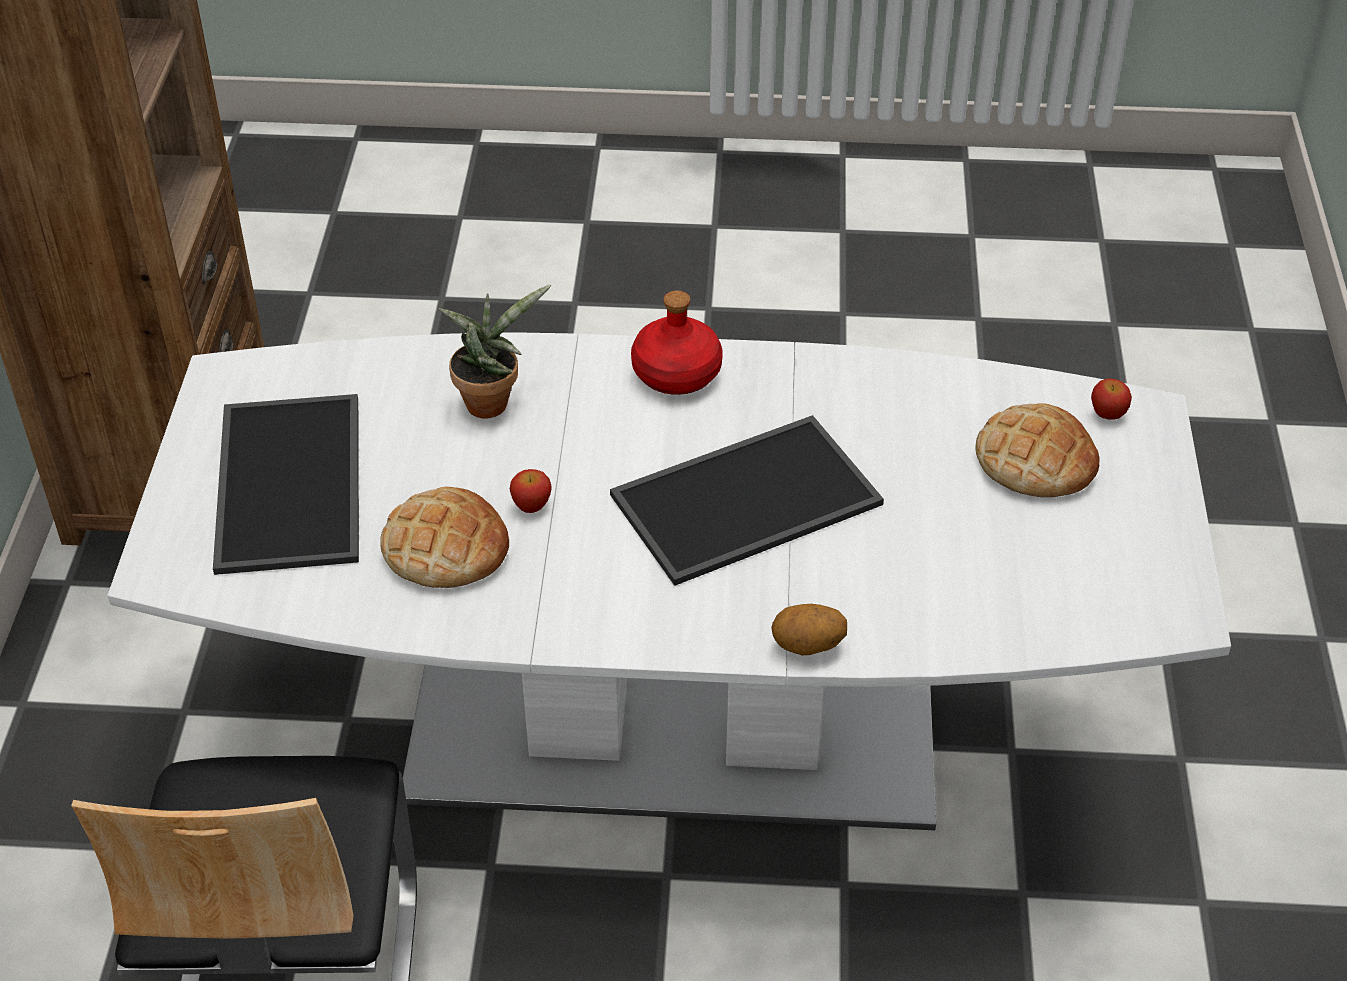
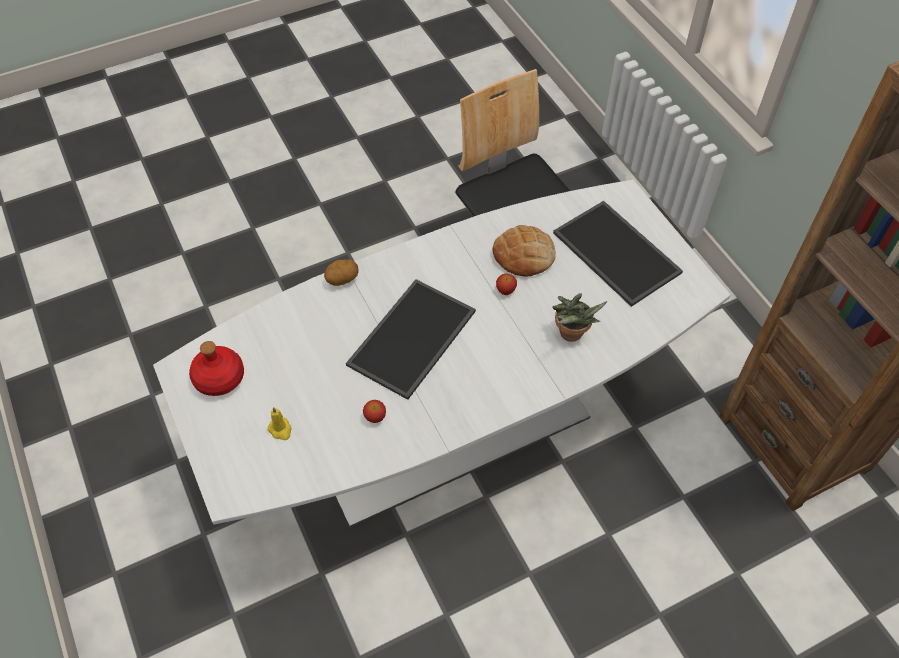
camera: 150 degrees right, 10 degrees up
(675, 373) = (496, 396): red bottle -> red bottle (219, 377)
(1035, 460) = (280, 430): bread -> yellow candle
(1107, 413) = (252, 483): apple -> apple (375, 417)

